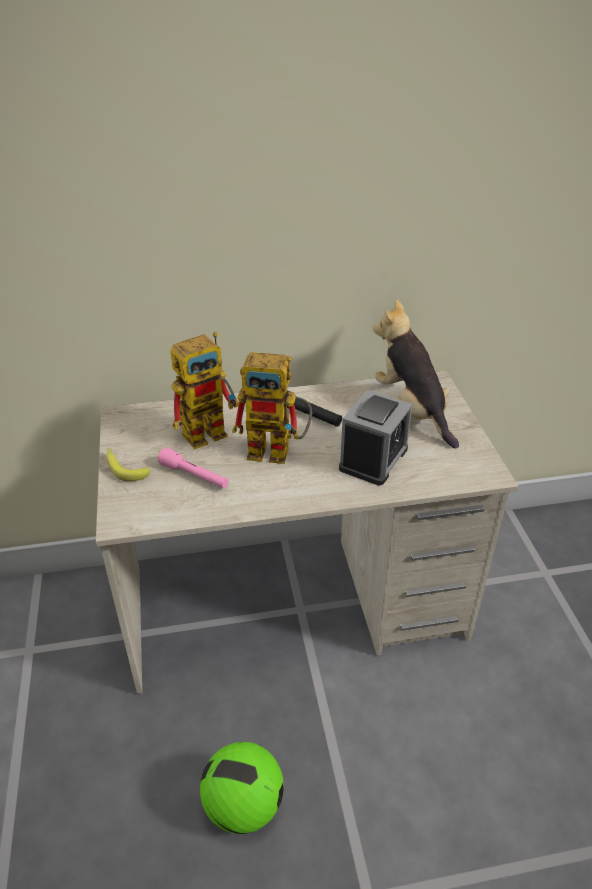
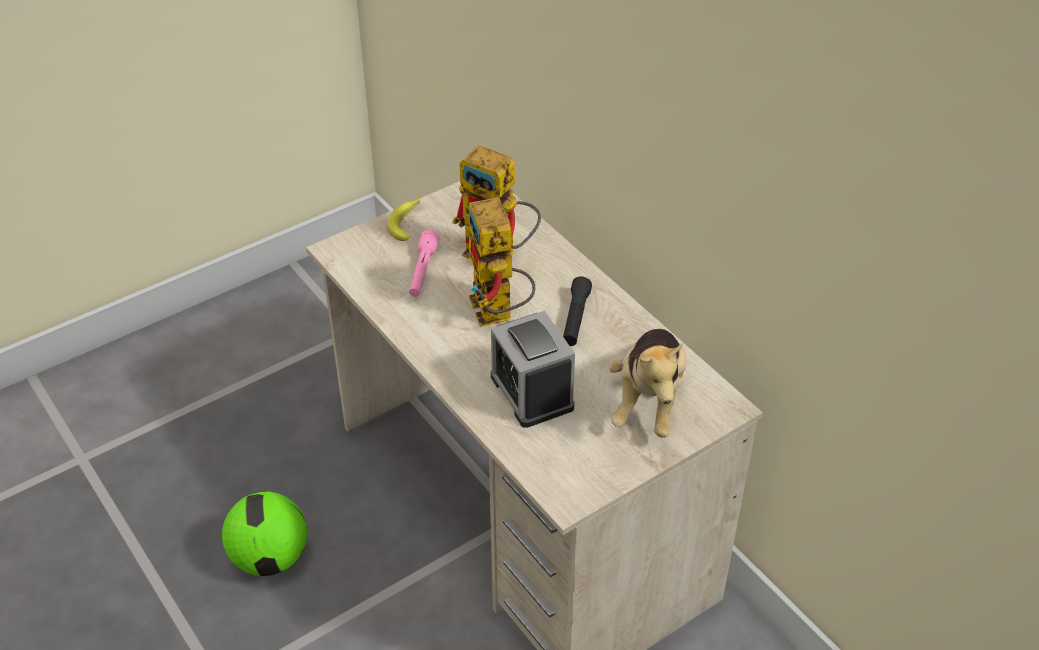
camera: 65 degrees right, 5 degrees up
(373, 459) = (532, 392): alarm clock -> alarm clock turned 60 degrees clockwise
(412, 410) = (648, 401): plush toy -> plush toy turned 150 degrees clockwise

